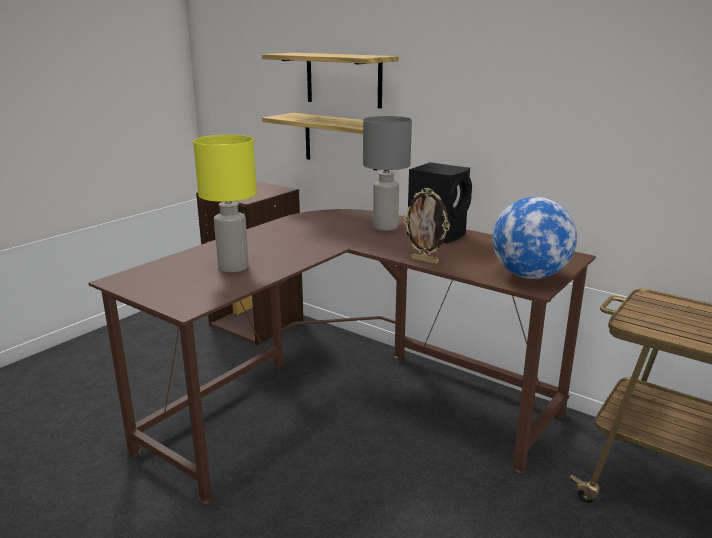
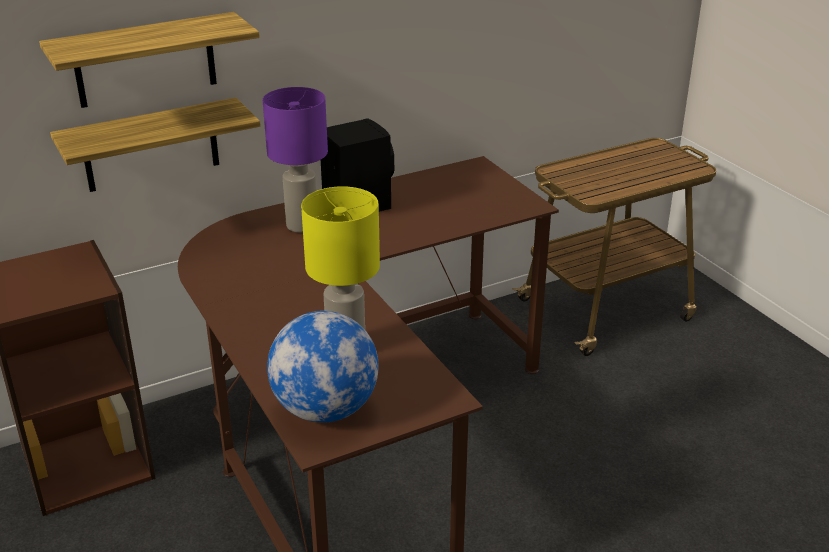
camera: 65 degrees left, 10 degrees up
(384, 227) = (301, 226): grey table lamp -> purple table lamp
(425, 261) = (427, 233): picture frame -> none
(529, 276) = (505, 198): globe -> globe (326, 410)

